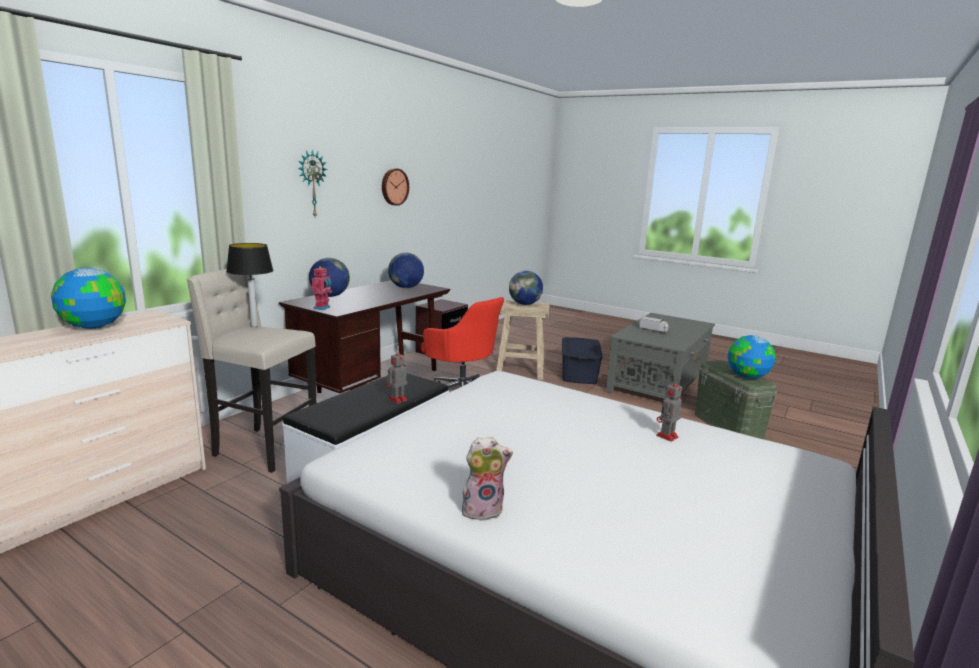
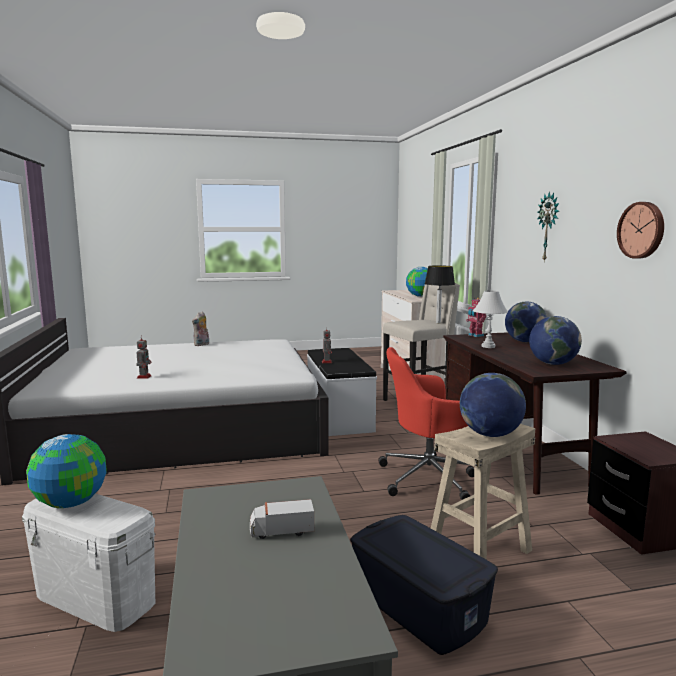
camera: 135 degrees right, 5 degrees down
(372, 301) = (488, 346): none -> white table lamp
(728, 427) = (95, 598): green storage box -> white storage box

